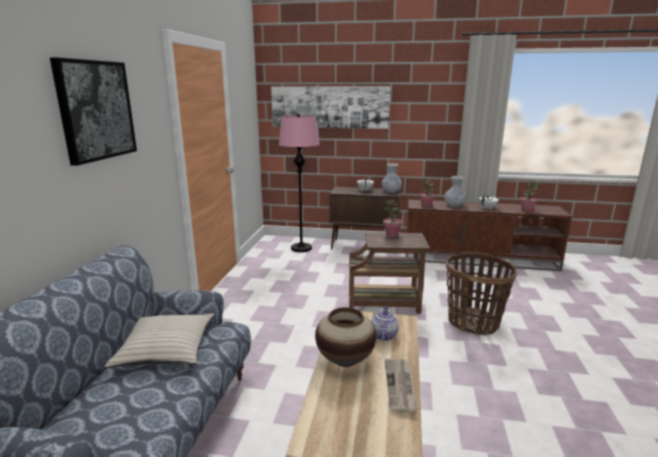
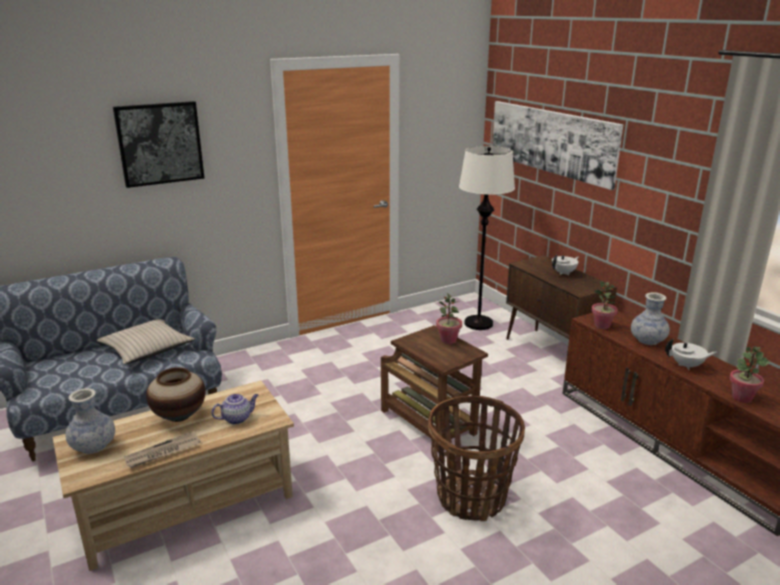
camera: 50 degrees right, 5 degrees up
(301, 248) = (478, 323): pink floor lamp -> white floor lamp
(391, 191) = (592, 286): vase -> vase (93, 446)

